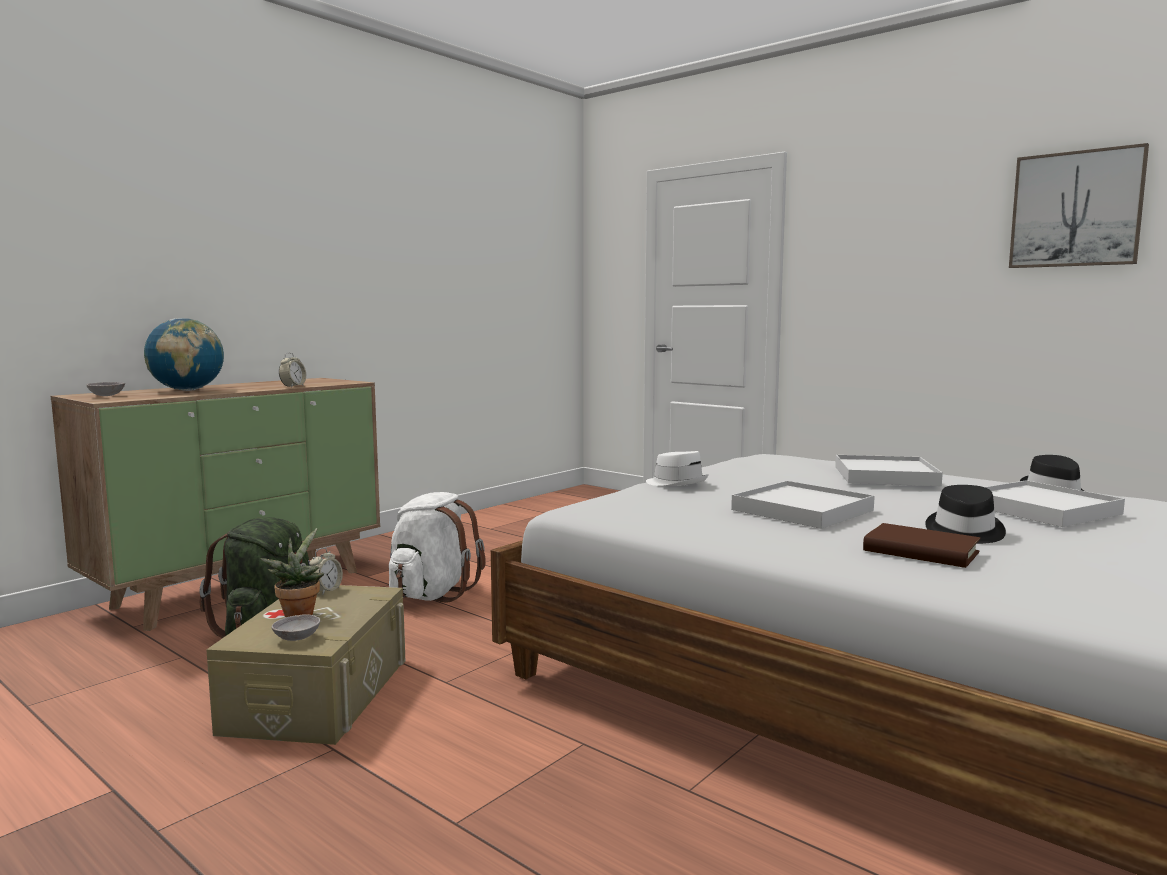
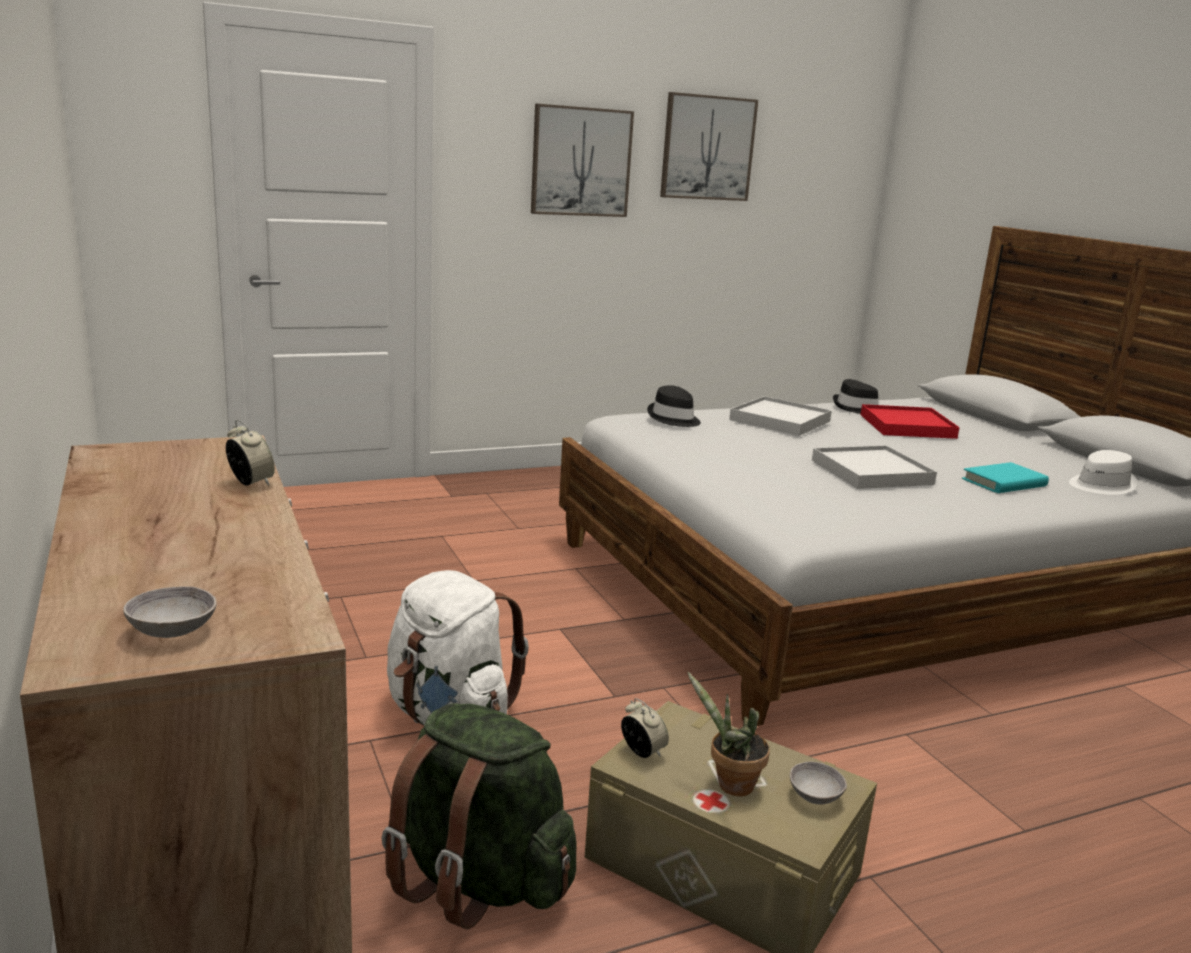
camera: 65 degrees left, 10 degrees up
(187, 390) = (174, 556): globe -> none
(677, 483) = (732, 475): white hat -> white hat (1100, 485)
(915, 241) = (581, 162): none -> picture
(920, 552) = (1004, 483): brown book -> turquoise book
(963, 532) = (955, 459): black hat -> black hat (673, 419)
(1042, 509) = (906, 426): white tray -> red tray

